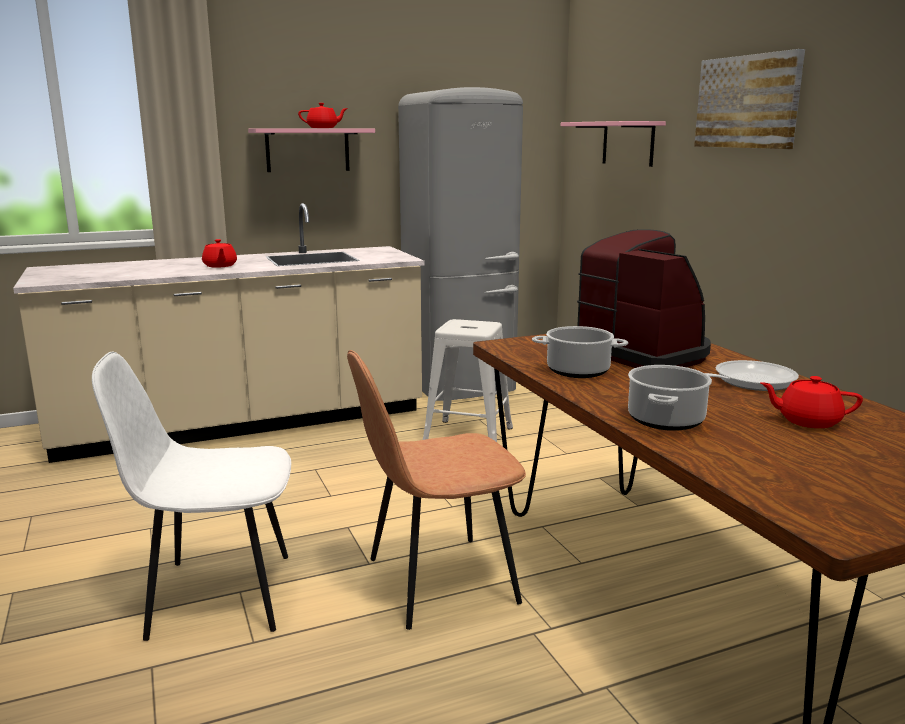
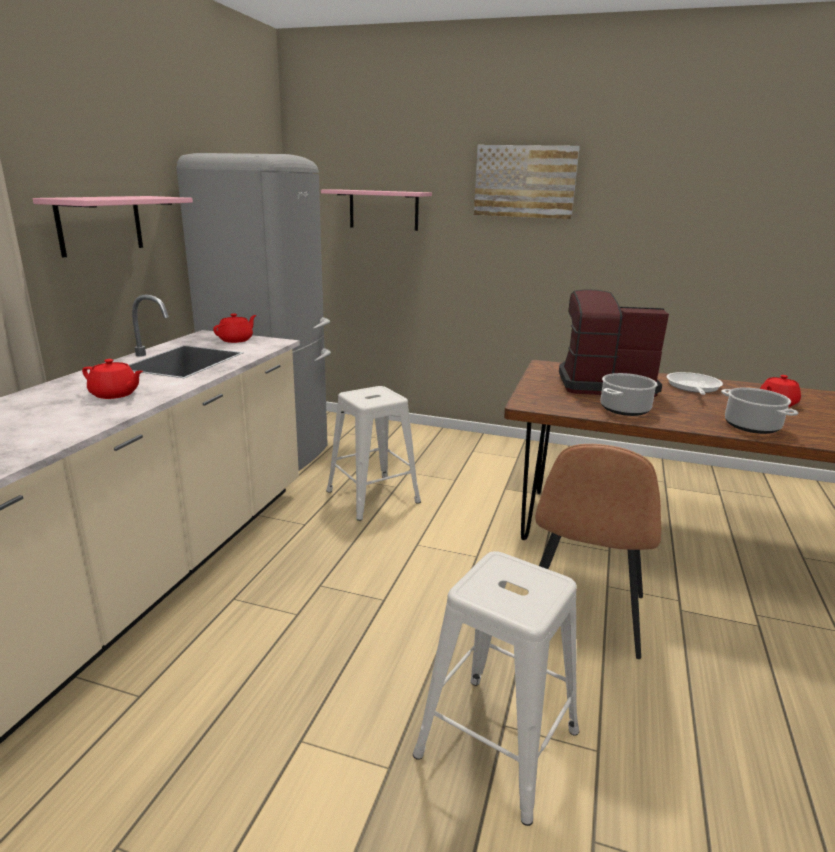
camera: 50 degrees left, 5 degrees up
(216, 595) = (497, 743): white chair -> white stool
(323, 128) = (128, 196): red teapot -> red teapot (236, 340)

